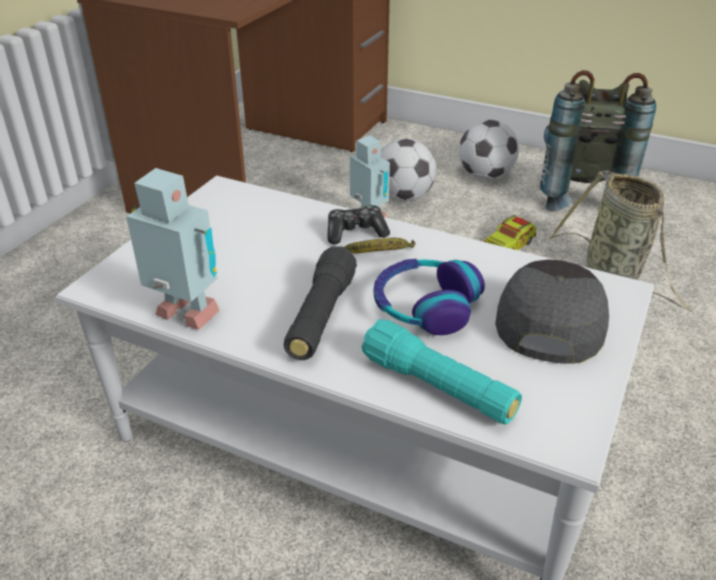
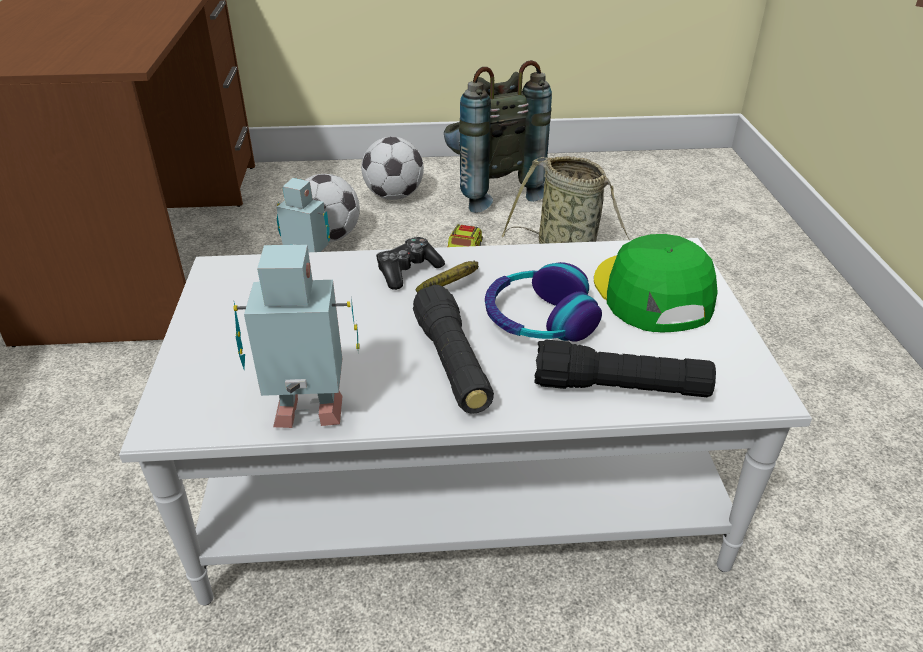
camera: 30 degrees left, 0 degrees up
(438, 387) = (620, 388): turquoise flashlight -> black flashlight
(550, 319) = (651, 294): grey cap -> green cap

